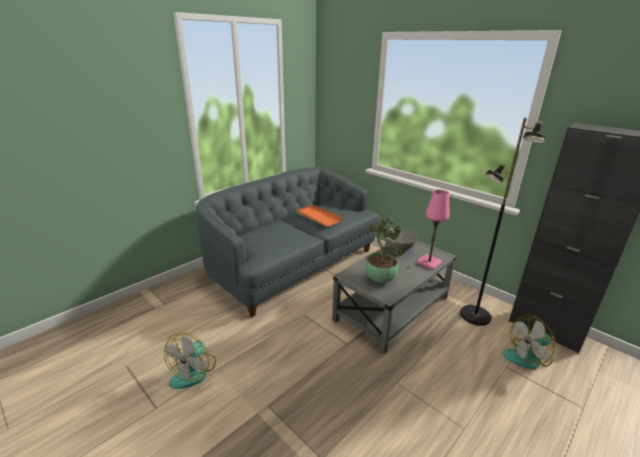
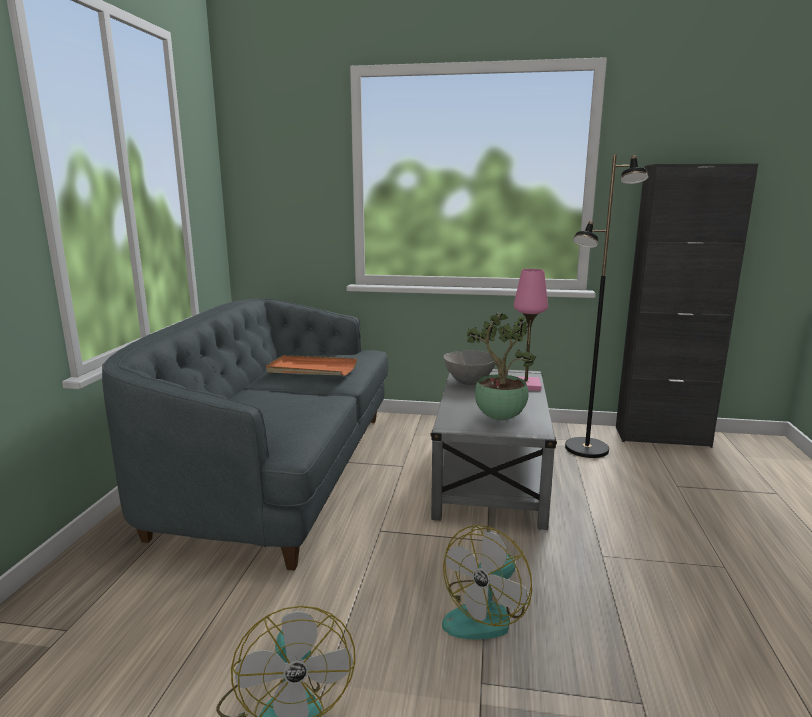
camera: 35 degrees left, 10 degrees down
(528, 357) = (682, 469): fan -> fan (486, 614)

